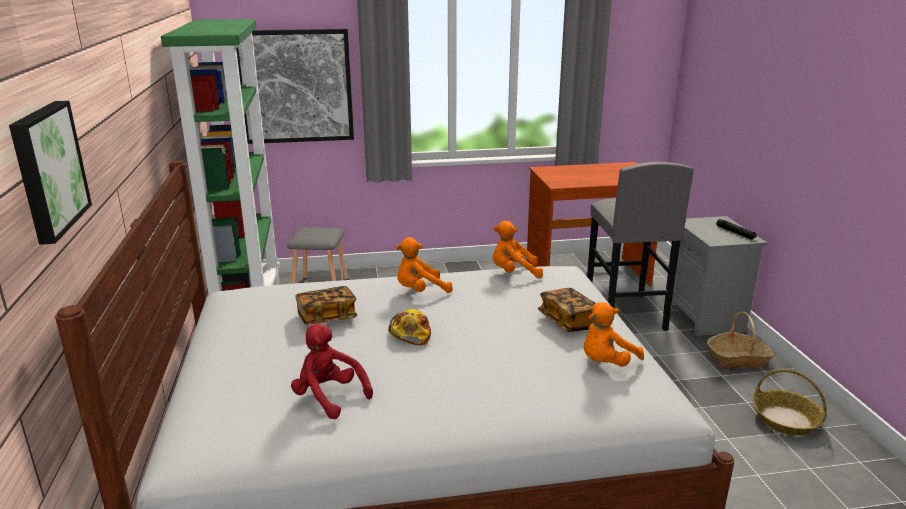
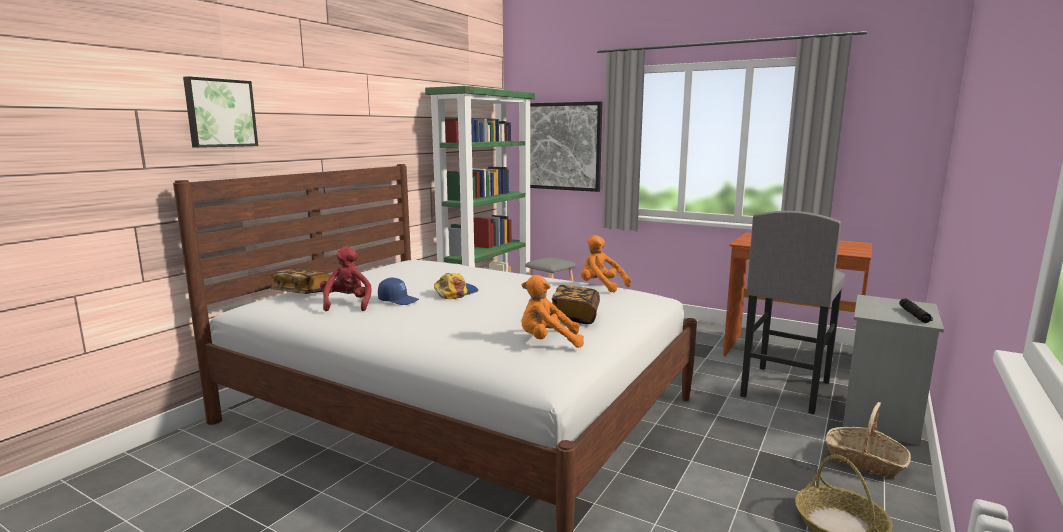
camera: 40 degrees right, 10 degrees down
(327, 317) = (427, 277): book -> book (301, 292)
(376, 367) = (398, 300): none -> blue cap
(420, 291) = (510, 279): orange plush toy -> none

